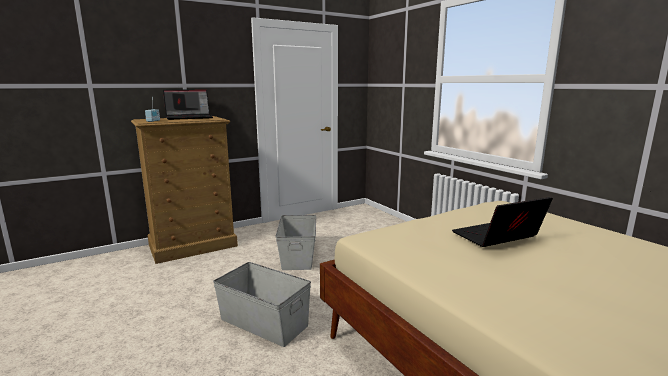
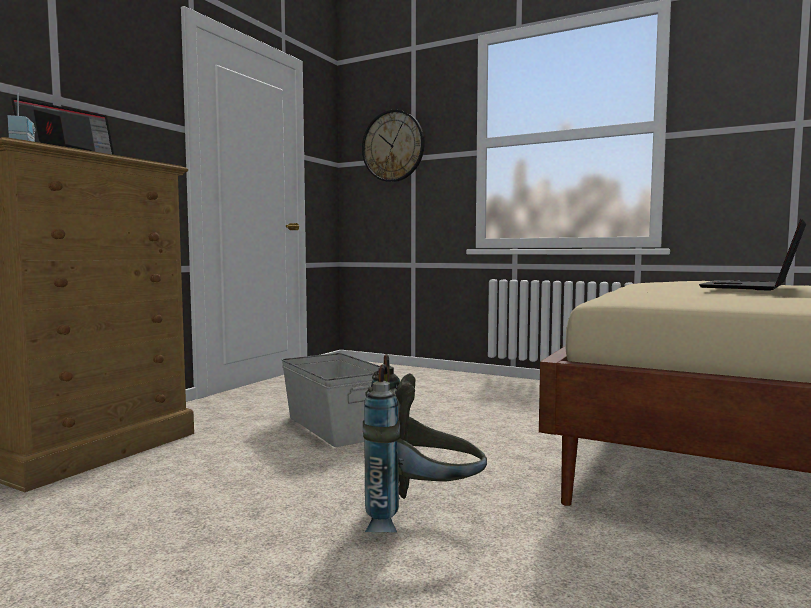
camera: 30 degrees left, 10 degrees down
(264, 322) = (421, 517): grey storage box -> grey backpack
(393, 76) = (393, 146): none -> wall clock

